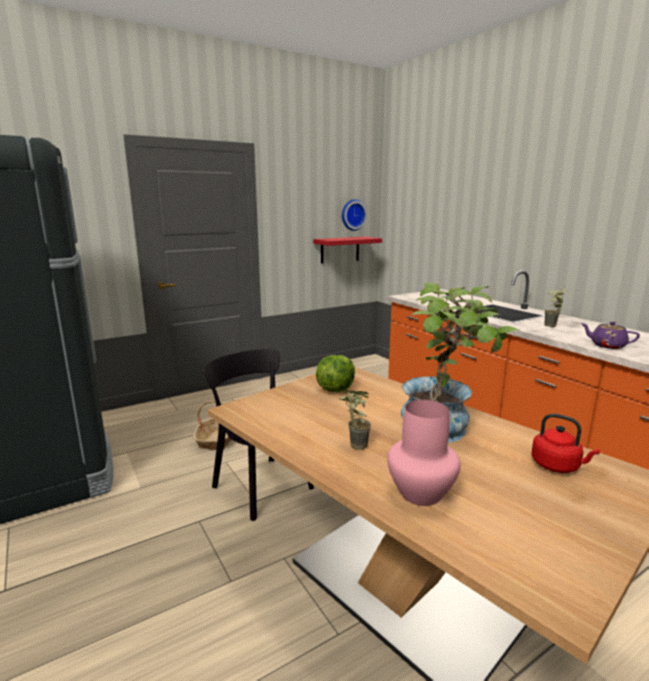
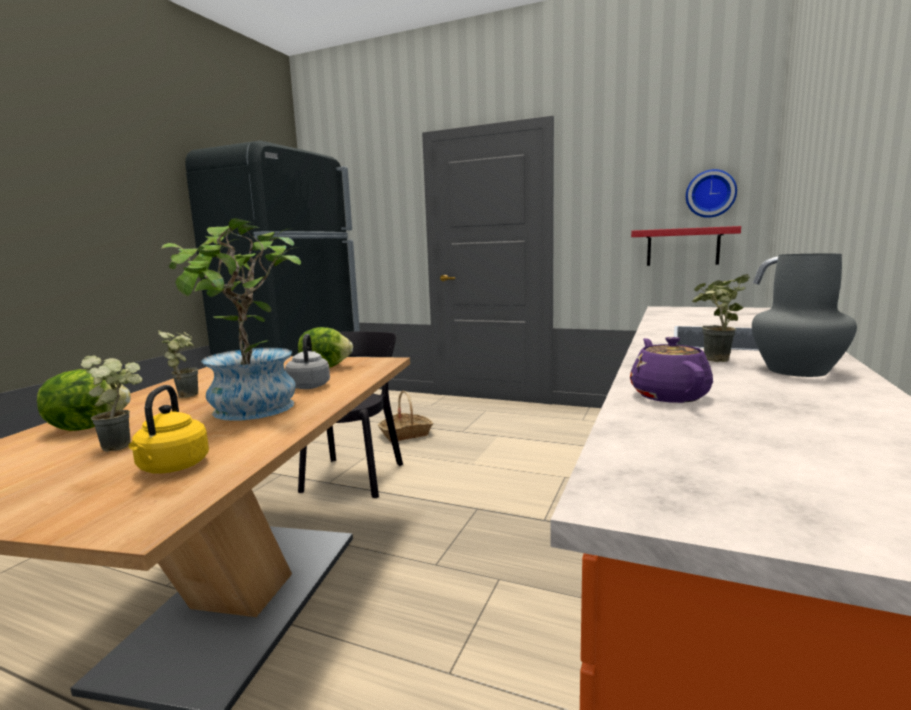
camera: 55 degrees right, 5 degrees down
(390, 403) = (309, 385): none -> grey kettle
(420, 493) = (89, 426): pink vase -> lettuce
(492, 479) = (125, 445): none -> potted plant
(557, 466) = (172, 468): red kettle -> yellow kettle
(580, 325) = (796, 371): none -> grey vase

